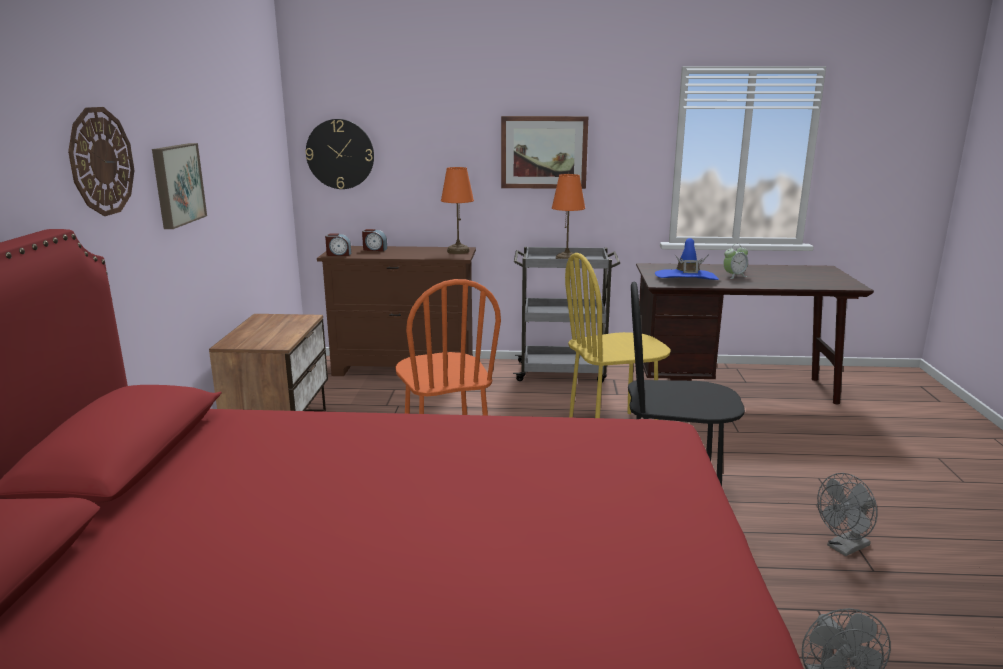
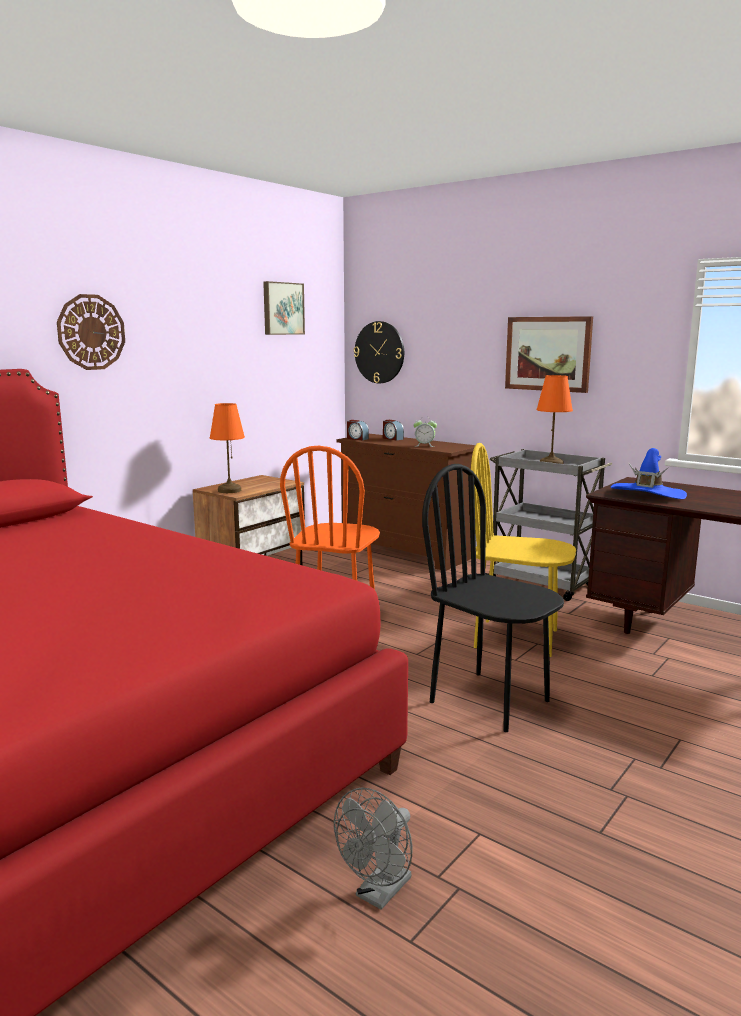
camera: 35 degrees right, 5 degrees down
(176, 184) = (177, 358): picture -> picture (282, 308)
(458, 251) = (456, 447): orange table lamp -> orange table lamp (229, 490)
(734, 276) = (712, 499): alarm clock -> alarm clock (424, 445)
(844, 548) = (599, 803): grey fan -> none

